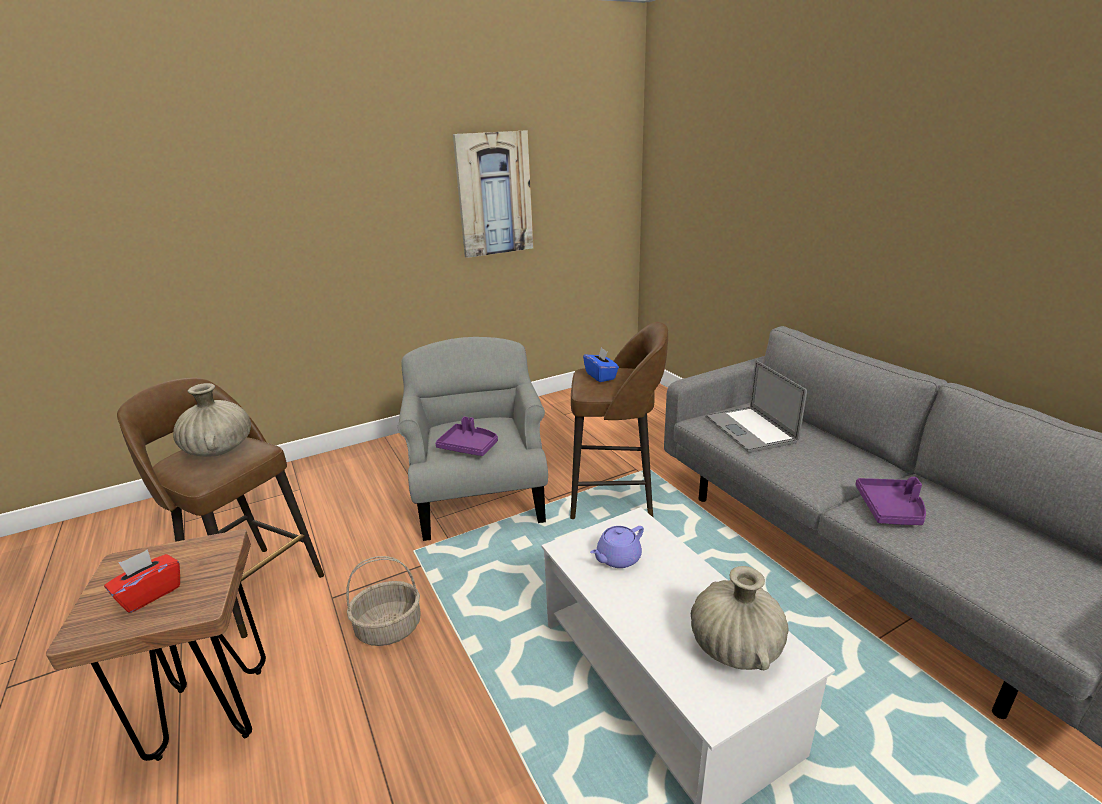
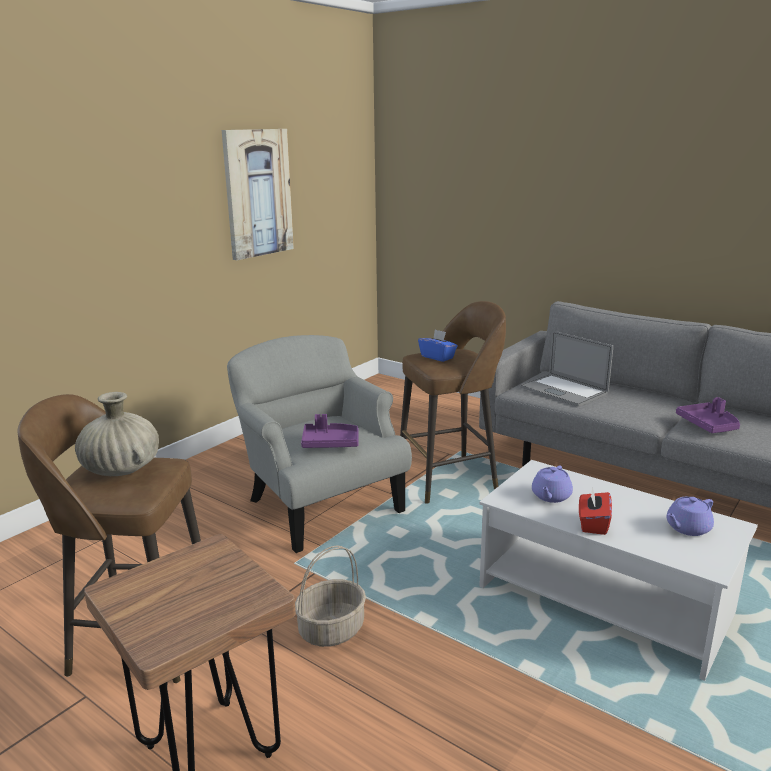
camera: 25 degrees left, 5 degrees down
(150, 594) = (191, 601): red tissue box -> red tissue box (593, 524)
(735, 646) = (687, 528): beige vase -> purple teapot

